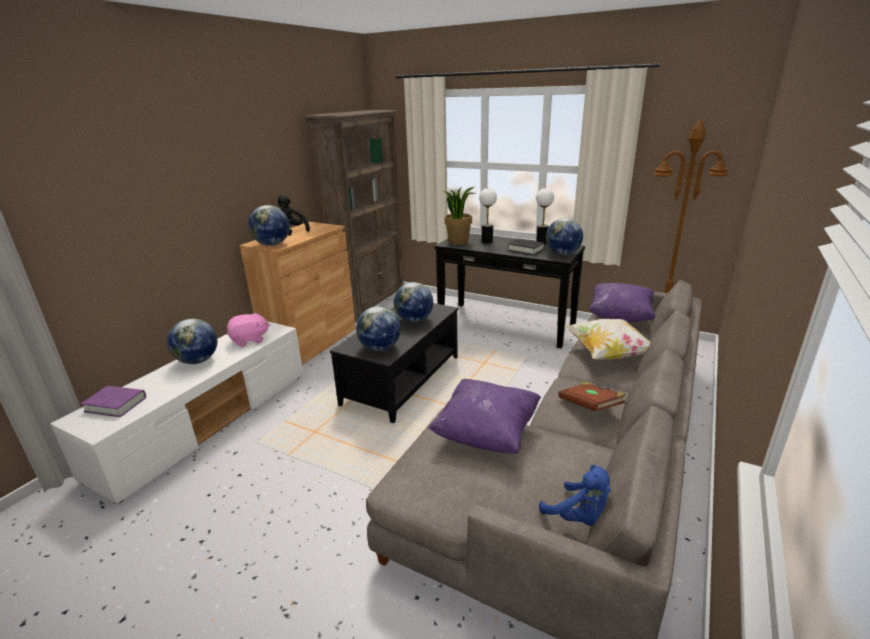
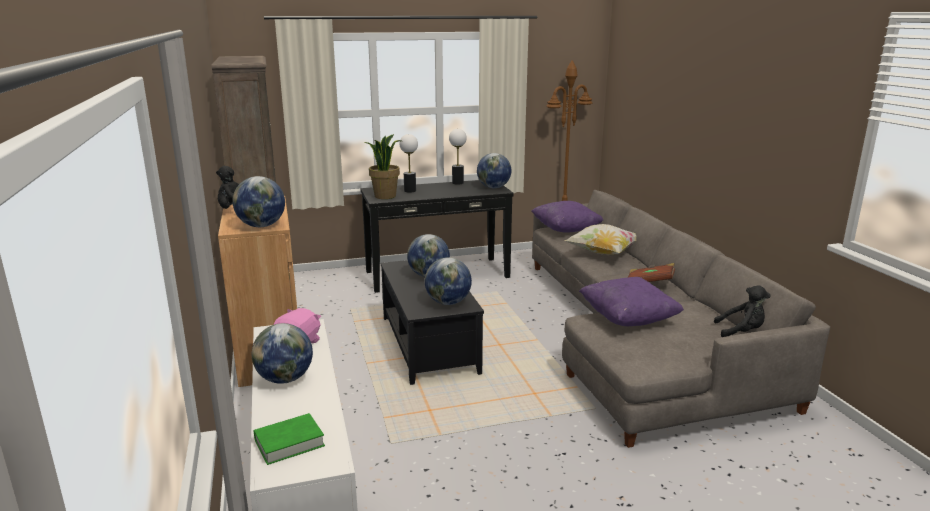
camera: 45 degrees left, 5 degrees down
(116, 404) = (289, 443): purple book -> green book
(526, 249) = (458, 190): black book -> none
(581, 519) = (741, 332): blue plush toy -> black plush toy

